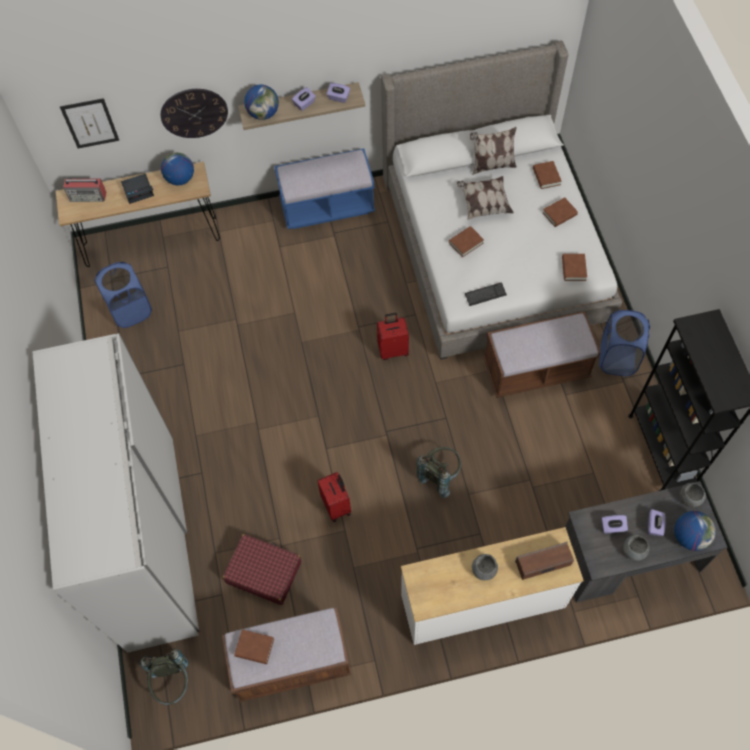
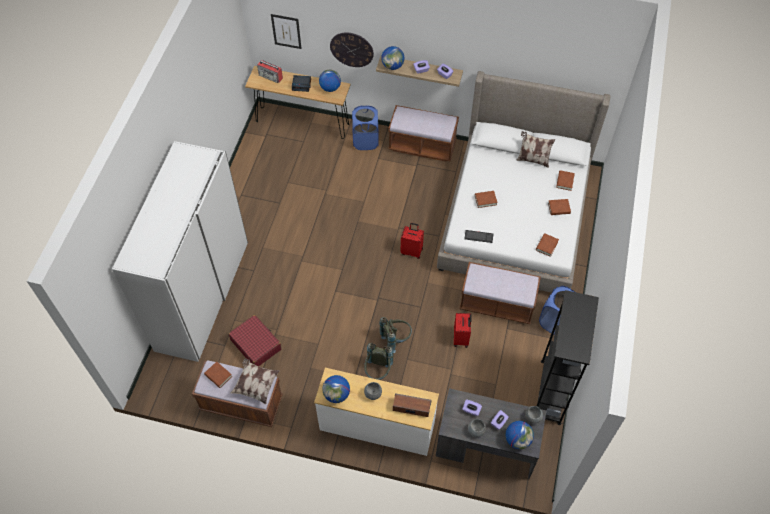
camera: 25 degrees right, 5 degrees down
(131, 310) = (267, 158): blue laundry basket -> blue laundry basket (365, 141)
(172, 682) = (168, 380): grey backpack -> grey backpack (378, 371)
(327, 207) = (422, 146): blue bench -> brown bench
(337, 505) = (322, 327): red suitcase -> red suitcase (461, 338)
(438, 595) = (337, 394): none -> globe
(484, 204) = (512, 181): pillow -> pillow (256, 384)

